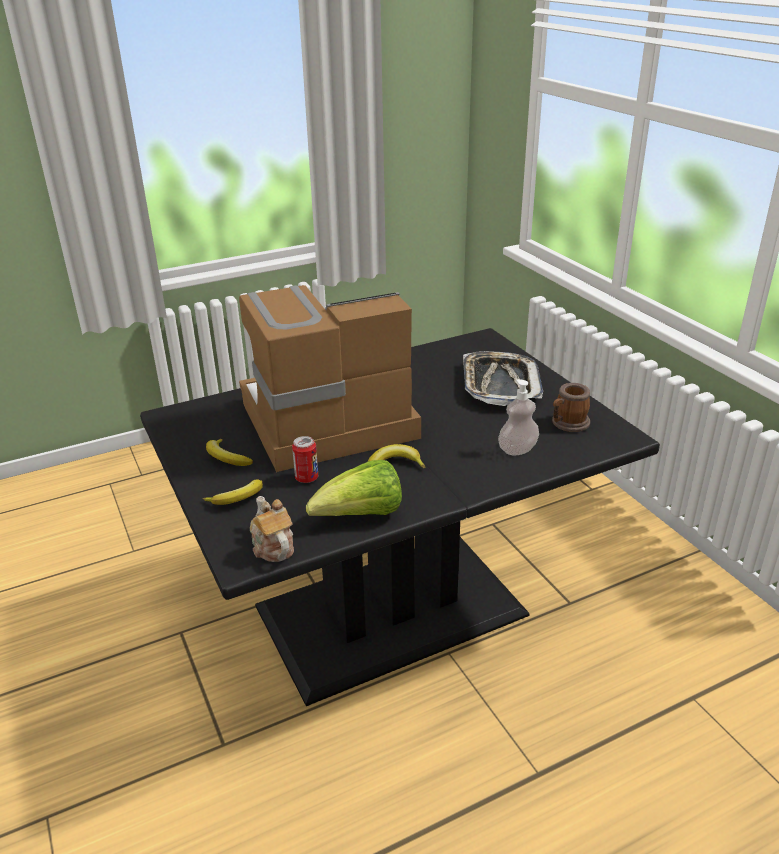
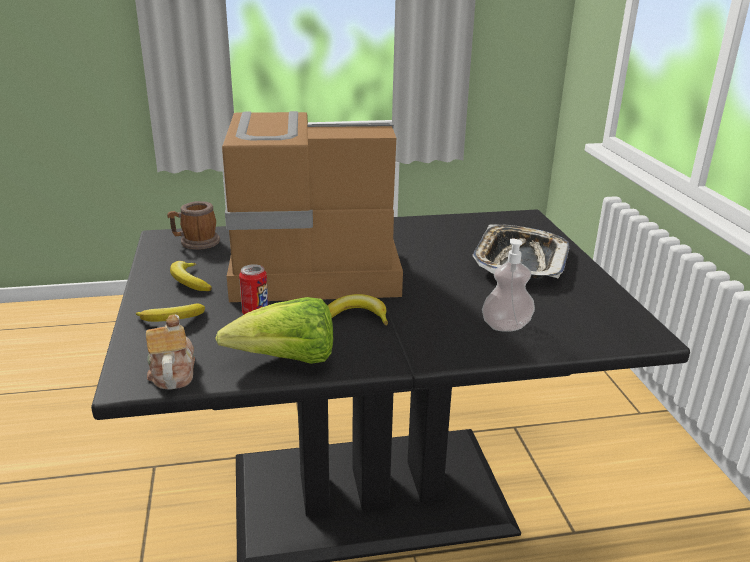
camera: 15 degrees right, 5 degrees down
(567, 424) = (580, 310): mug -> mug (195, 243)

